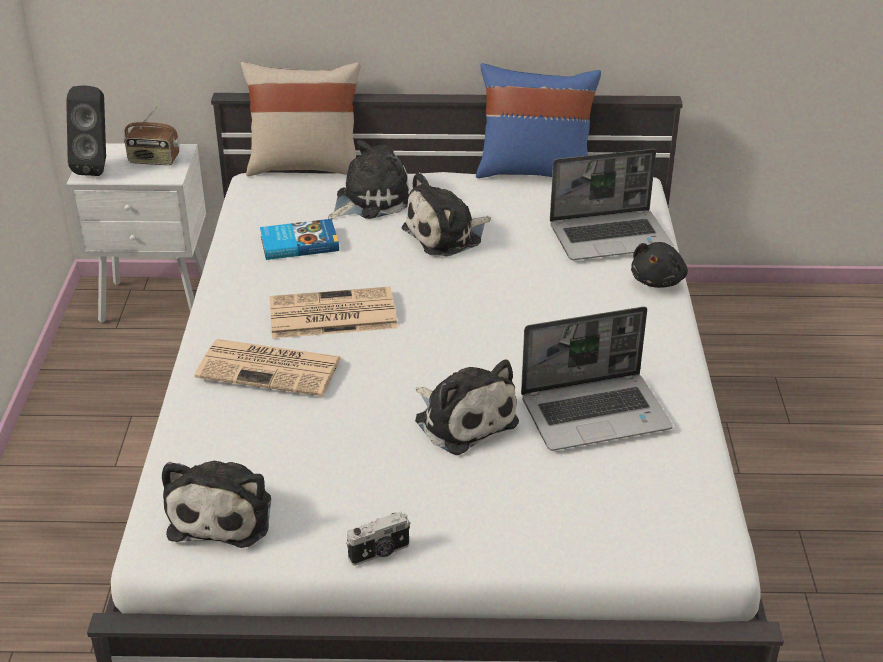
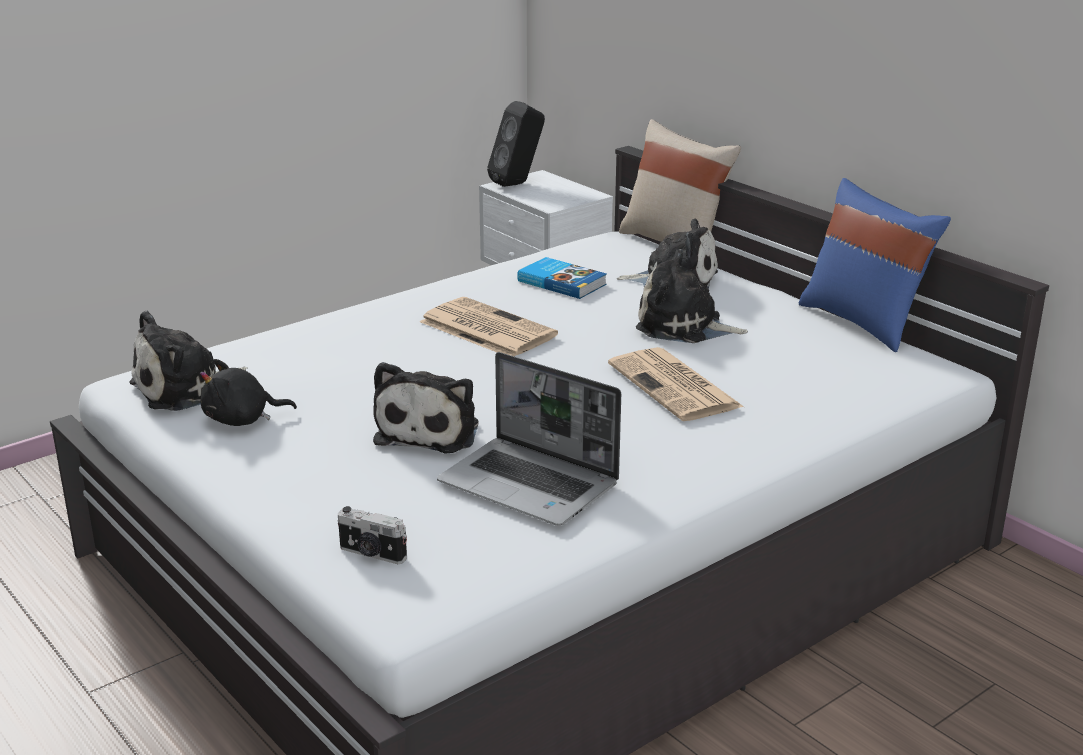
camera: 50 degrees right, 10 degrees down
(154, 160) = (561, 194): radio -> none
(271, 368) = (379, 335): newspaper -> newspaper (676, 386)
(380, 553) = (210, 462): camera -> camera (372, 554)
(611, 237) = (828, 392): laptop -> none
(658, 280) = (800, 440): black plush toy -> black plush toy (242, 419)

